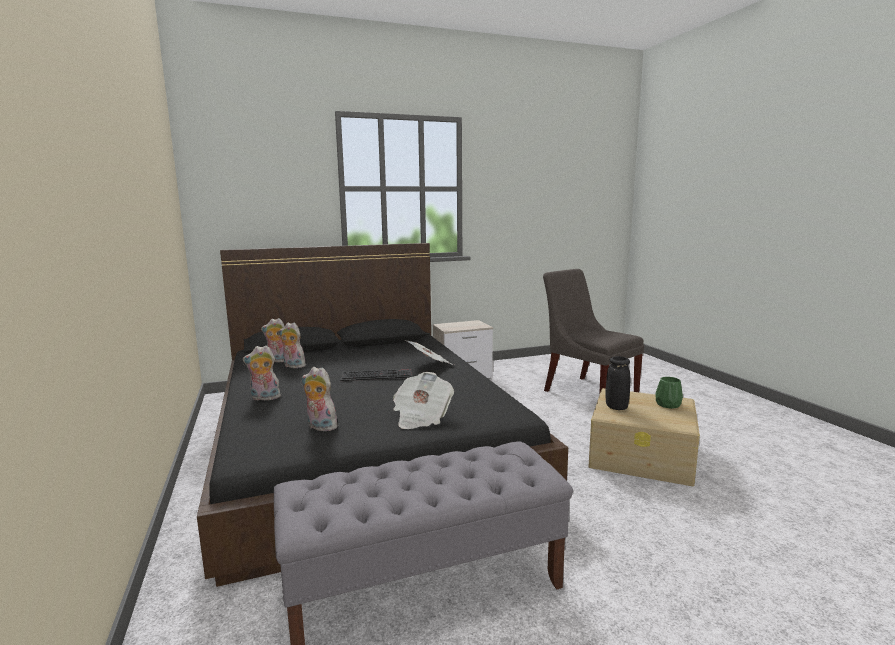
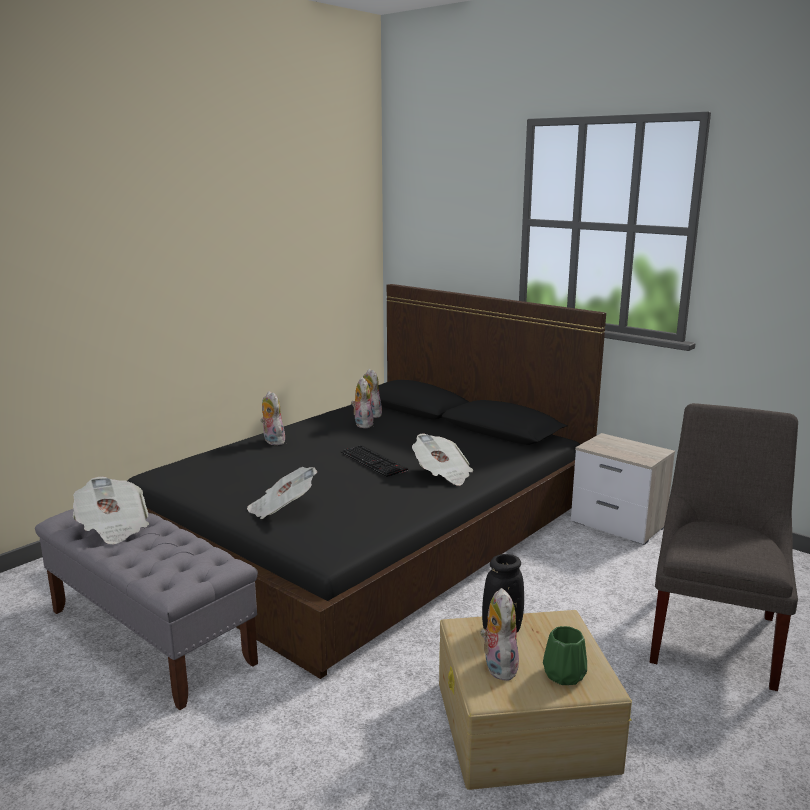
camera: 60 degrees right, 5 degrees up
(320, 427) = (227, 478): plush toy -> plush toy (498, 666)
(375, 489) = (113, 528): none -> newspaper

